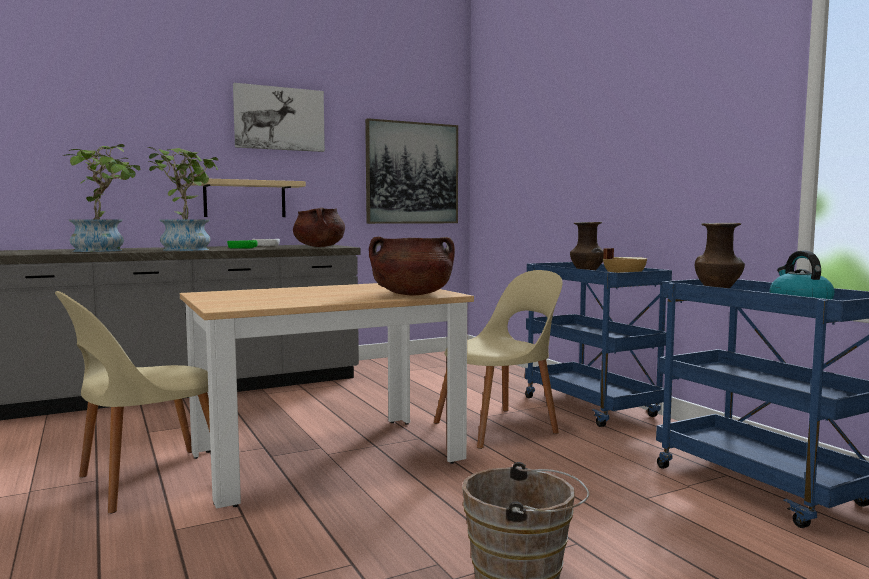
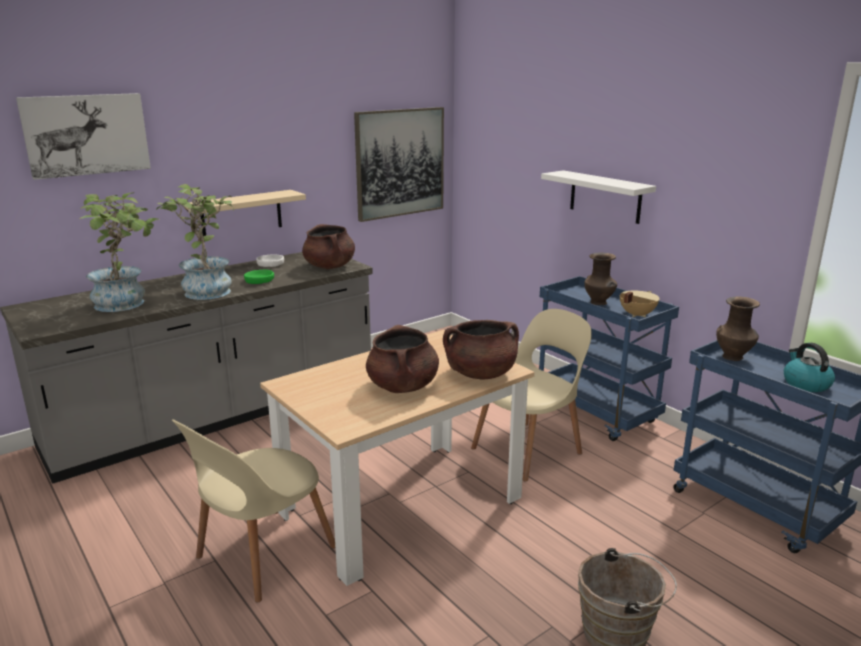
camera: 10 degrees left, 15 degrees up
(279, 119) = (270, 124): picture -> picture (86, 134)
(319, 296) = (403, 387): none -> brown cooking pot
(597, 174) = (605, 196): none -> white shelf

